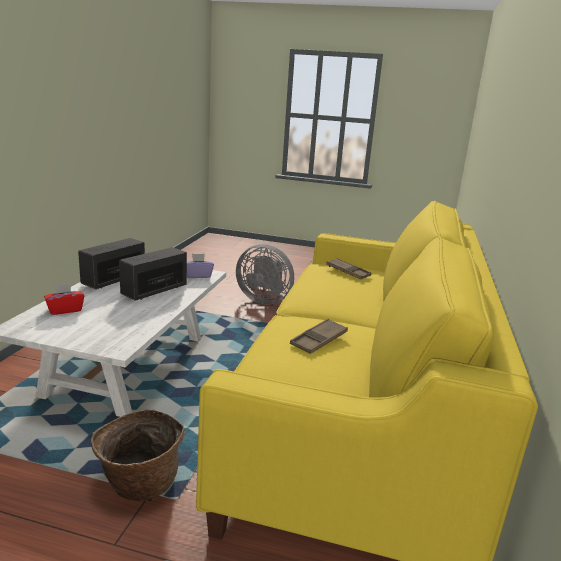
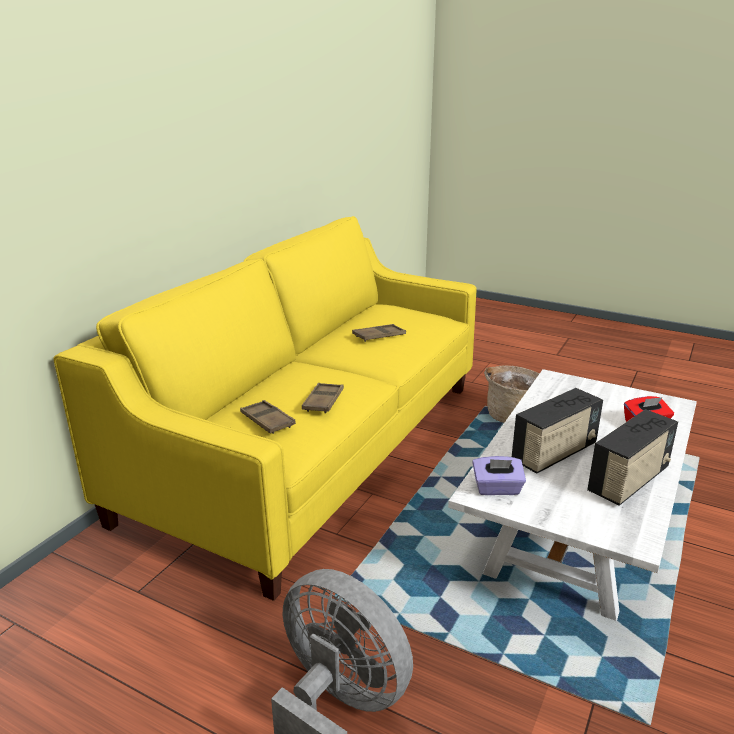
camera: 165 degrees left, 5 degrees up
(323, 282) = (323, 401): none -> brown tray

